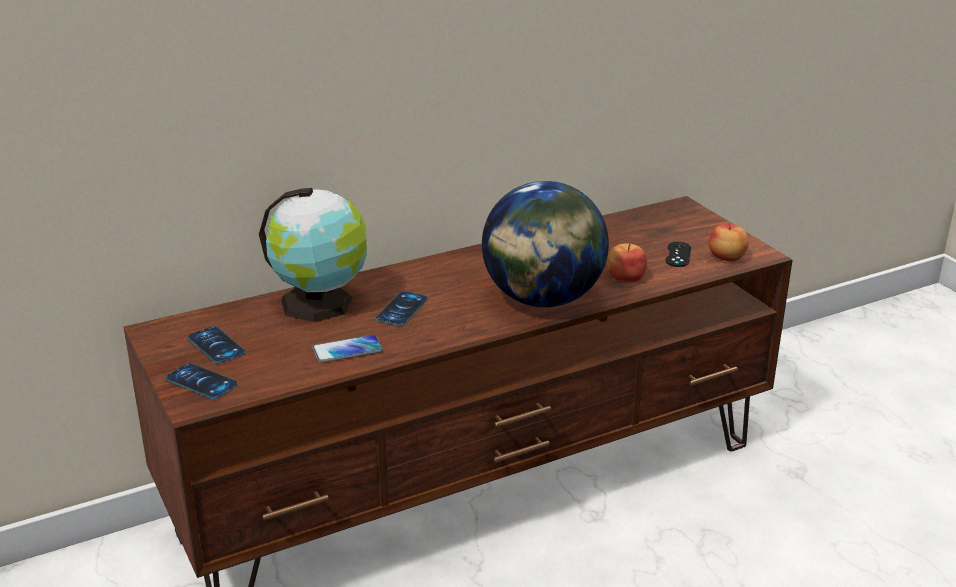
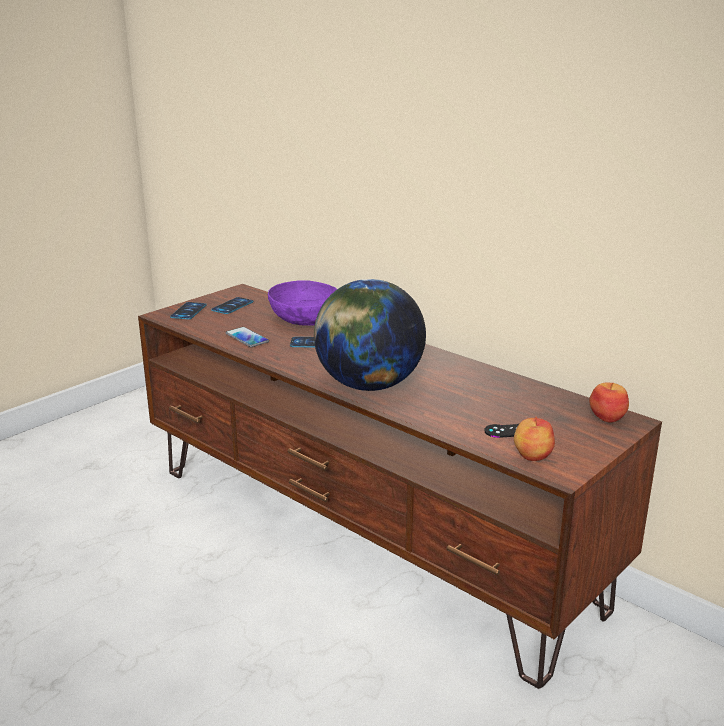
camera: 70 degrees right, 5 degrees down
(320, 303) = (305, 320): globe -> purple bowl
(625, 278) = (438, 412): apple -> apple (608, 417)

